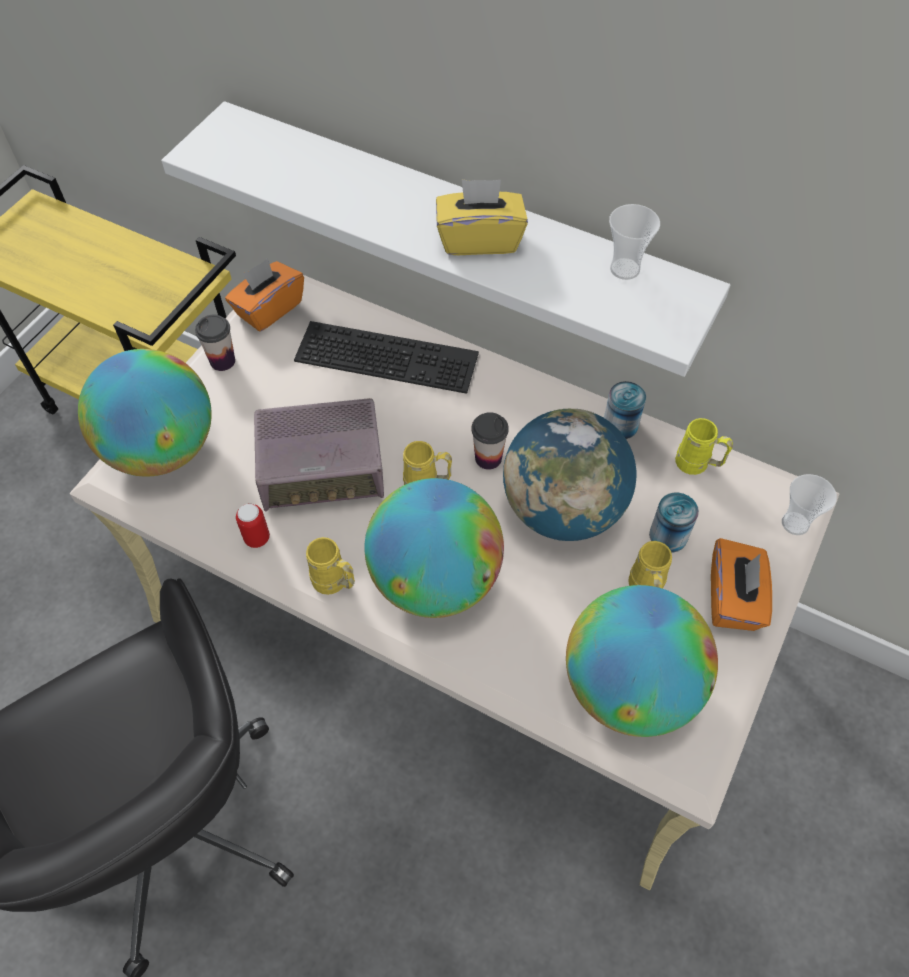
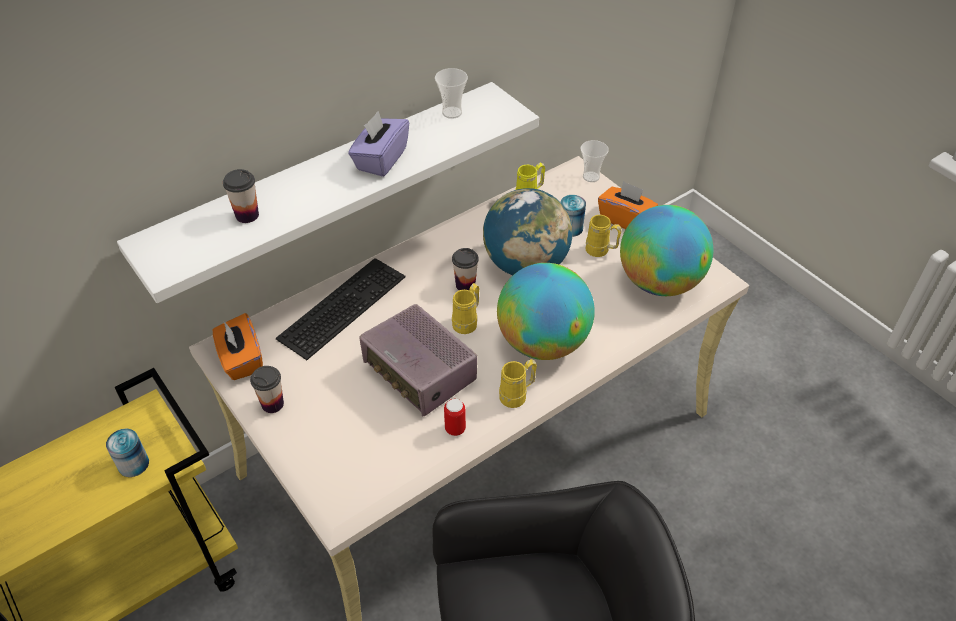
camera: 65 degrees left, 10 degrees down
(162, 449) = (334, 467): globe -> none
(312, 172) = (247, 215): none -> cup
(323, 471) = (420, 373): radio -> radio turned 120 degrees clockwise
(479, 239) = (380, 159): yellow tissue box -> purple tissue box
(620, 425) = (480, 217): can -> can (133, 464)

